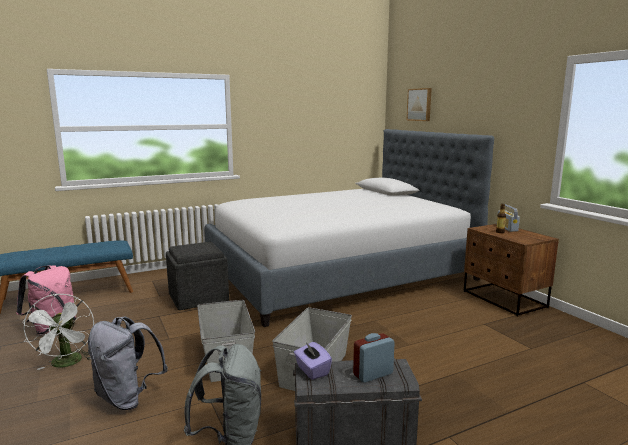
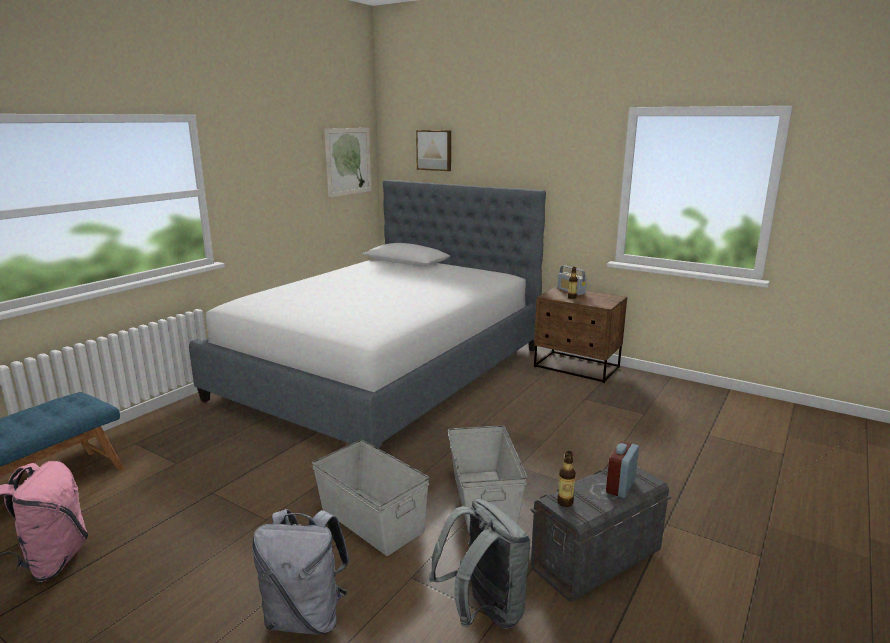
camera: 30 degrees left, 5 degrees up
(66, 364) = (152, 607): white fan -> none
(199, 298) = (240, 450): grey ottoman -> none
(312, 370) = (565, 502): purple tissue box -> bottle
(355, 113) = (348, 161): none -> picture

